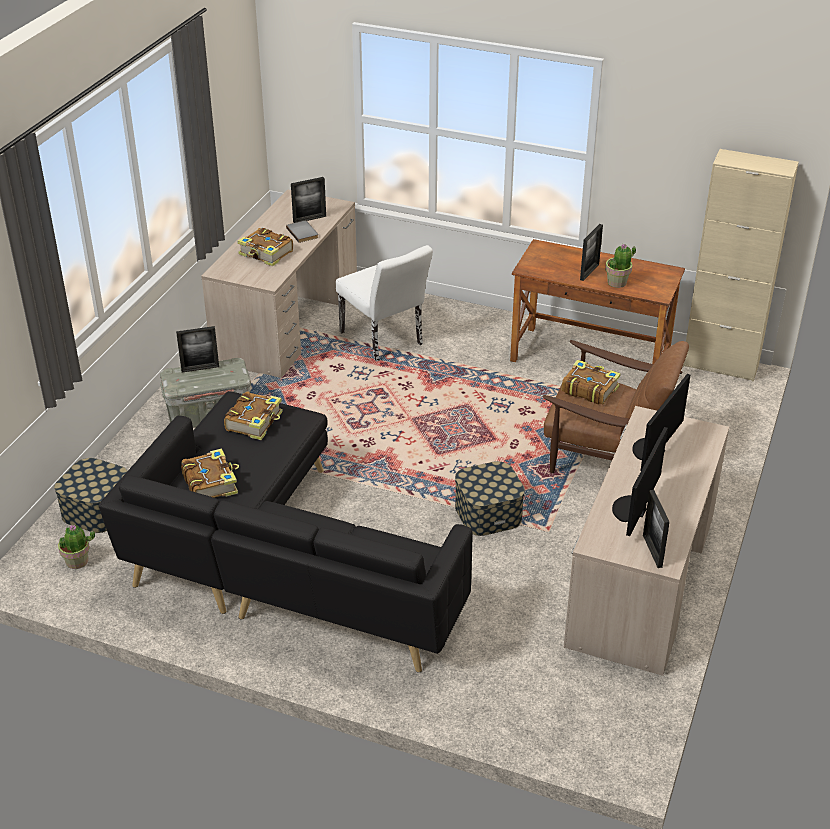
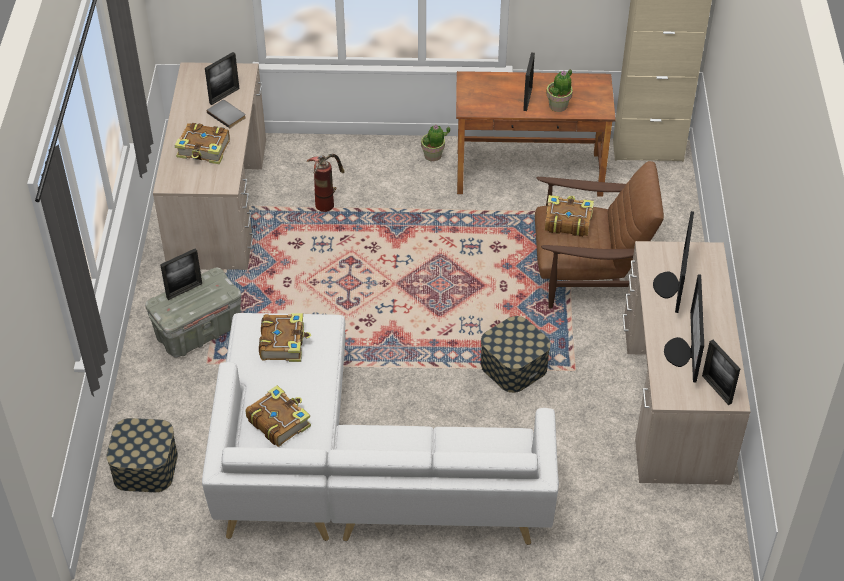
camera: 20 degrees left, 10 degrees up
(77, 561) = (158, 528): potted plant -> potted plant (433, 155)
(277, 566) = (351, 476): black sofa -> white sofa
(385, 341) = (327, 201): white chair -> fire extinguisher

